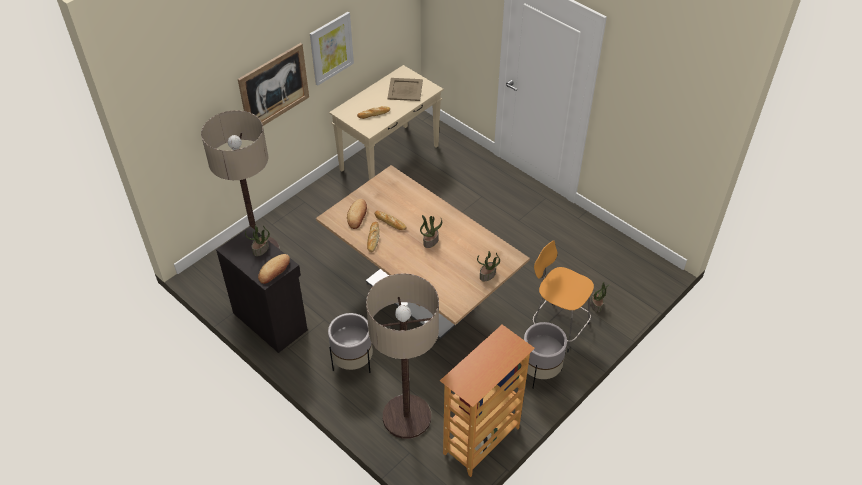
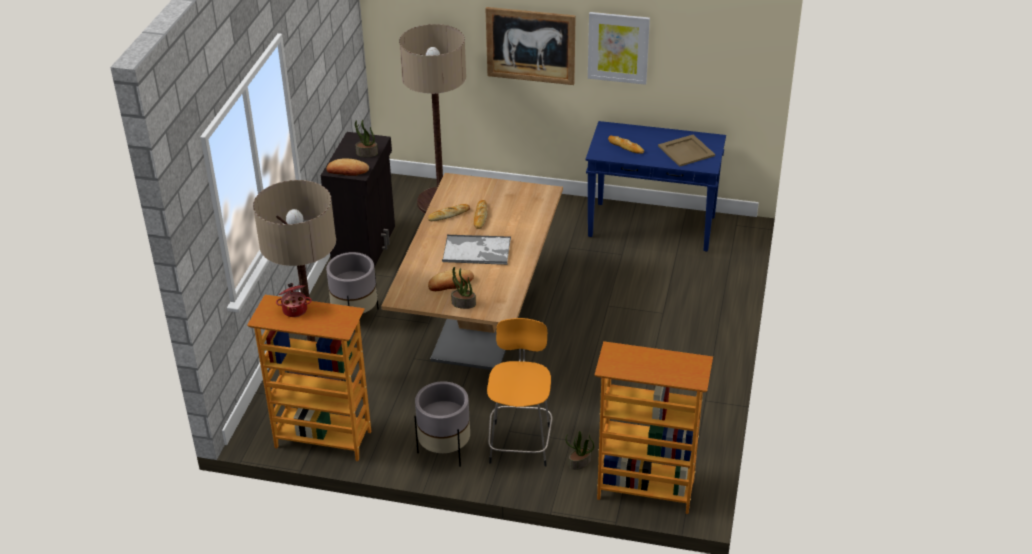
camera: 60 degrees right, 10 degrees down
(357, 215) = (470, 194): bread -> bread (450, 283)
(390, 157) = (653, 226): beige console table -> blue console table
(430, 241) = (477, 250): potted plant -> tray
(474, 367) = (295, 309): none -> cooking pot
(640, 285) = (645, 491): none -> bookcase

